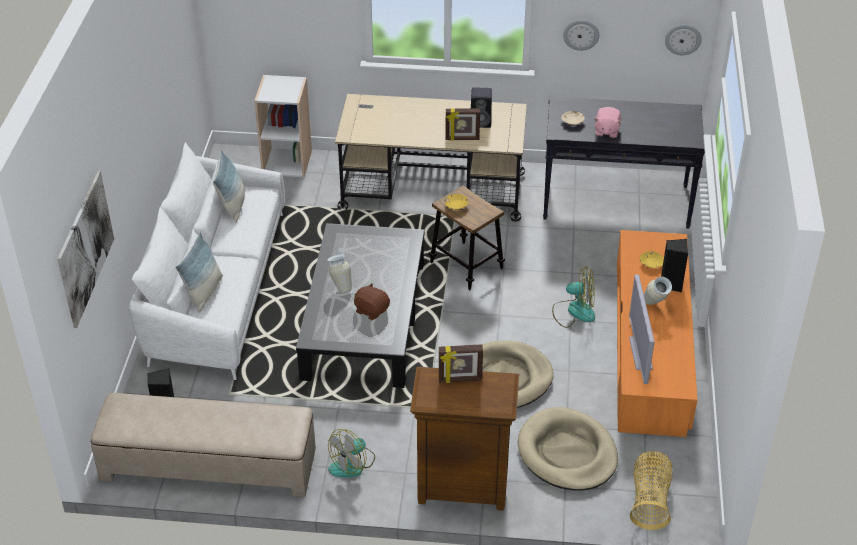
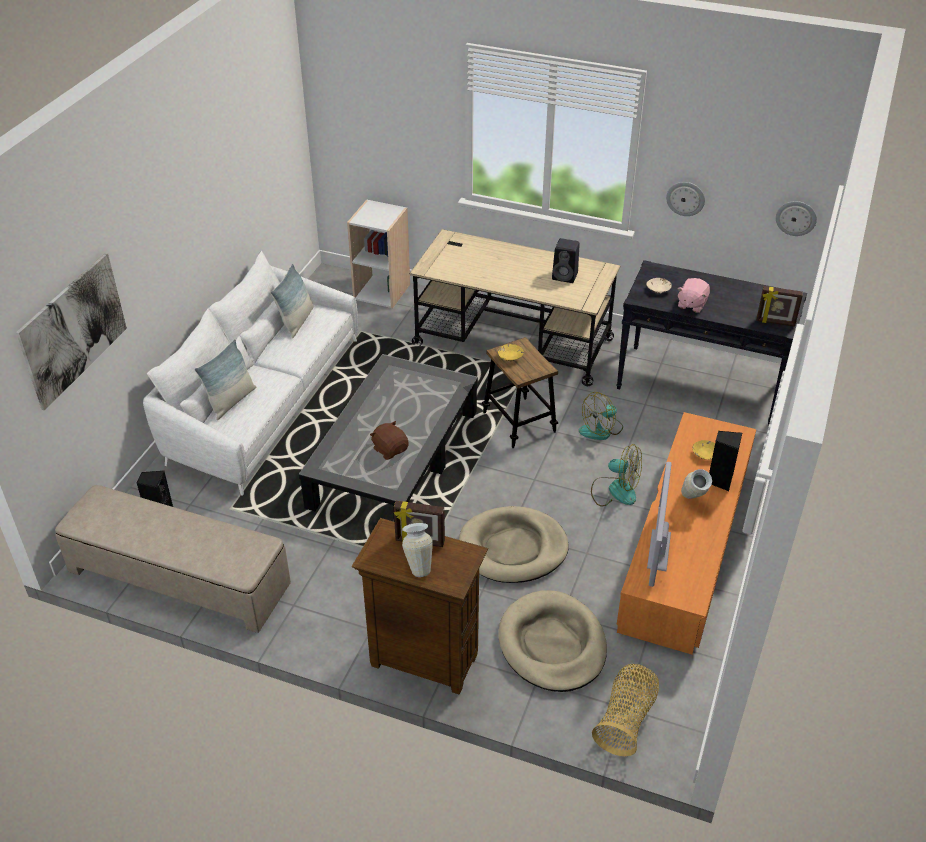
camera: 15 degrees right, 0 degrees up
(341, 287) = (369, 420): vase -> vase (419, 565)
(352, 464) = (321, 608): fan -> fan (601, 429)
(462, 139) = (539, 290): picture frame -> picture frame (775, 322)

